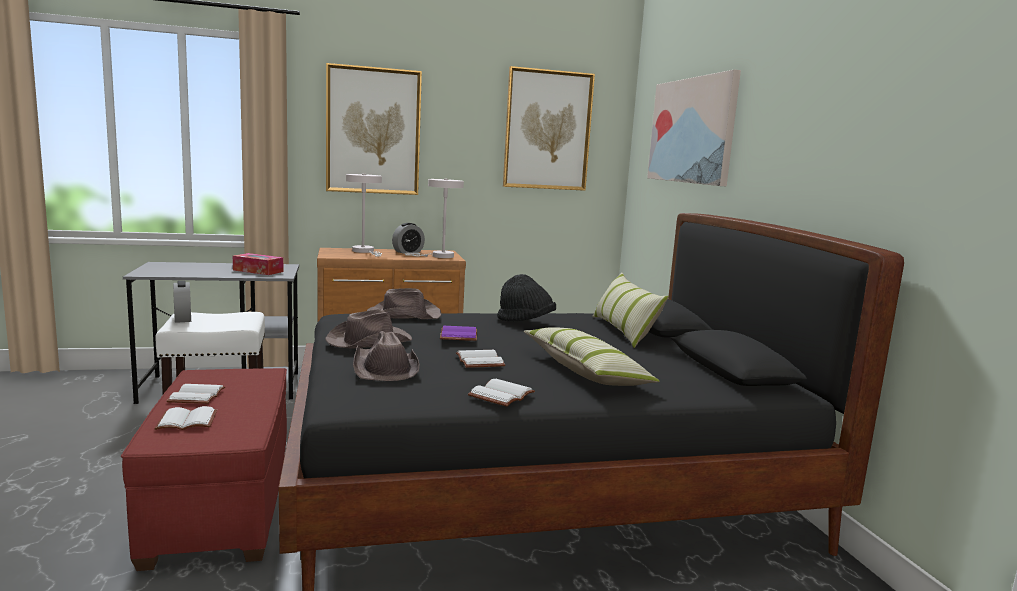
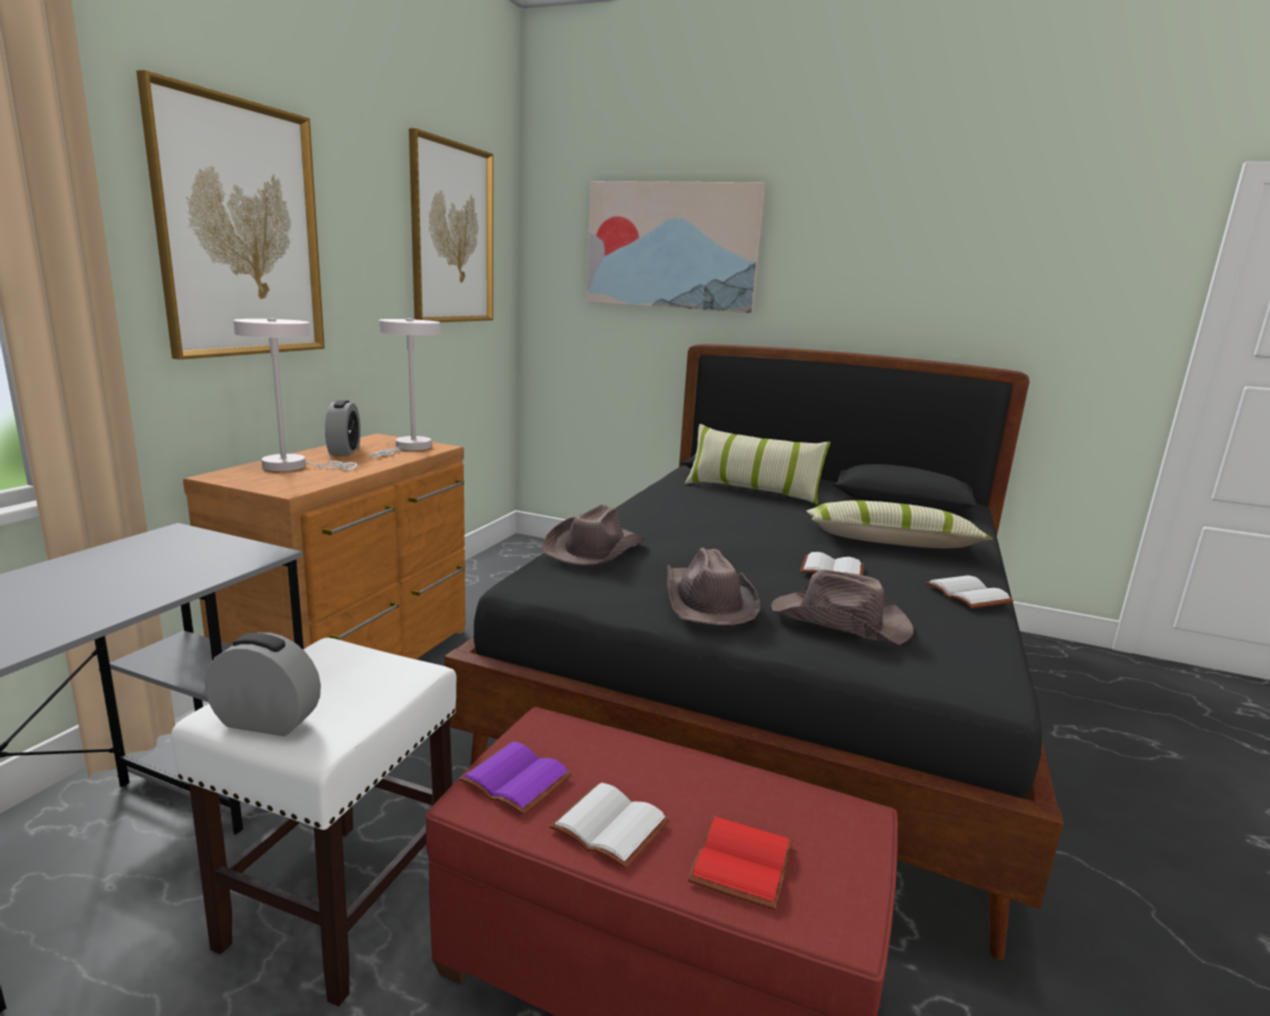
camera: 55 degrees left, 5 degrees up
(188, 420) = (739, 861): white book -> red book
(258, 271) = (177, 561): tissue box -> none
(457, 335) = (726, 550): purple book -> purple book (513, 780)
(525, 322) = (685, 510): black hat -> none

